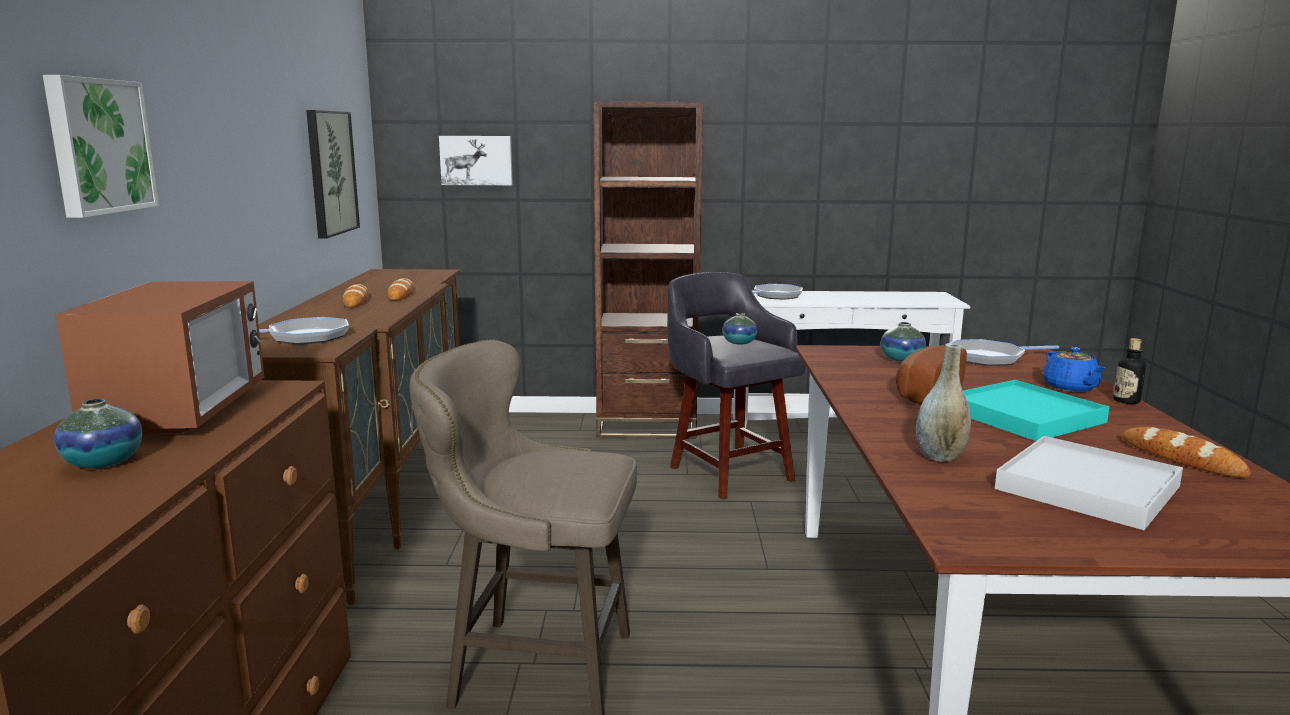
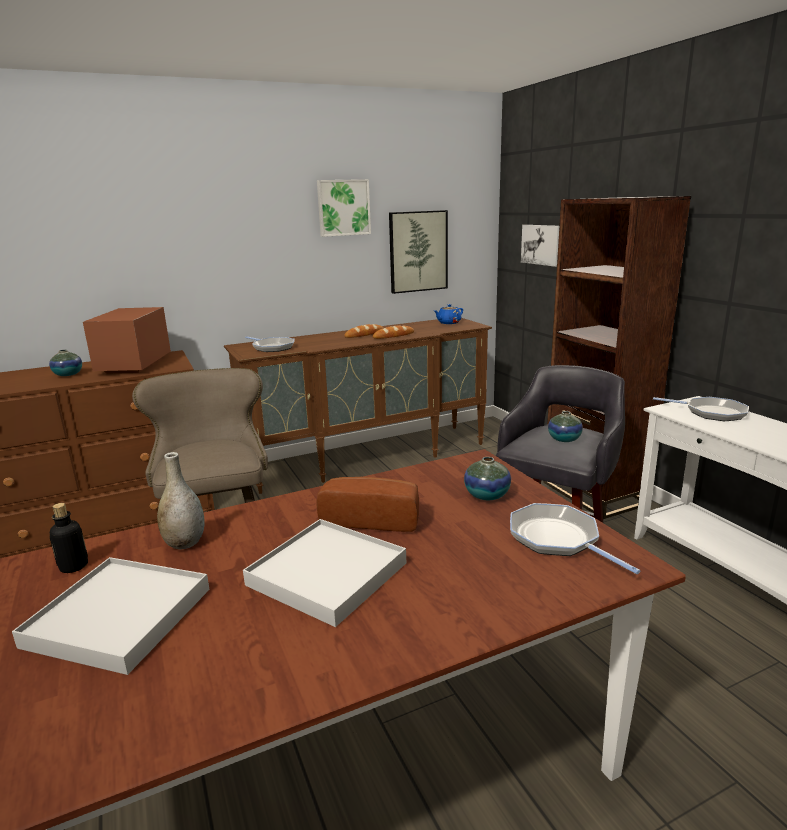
camera: 65 degrees right, 5 degrees up
(98, 146) = (170, 243): picture -> picture (343, 207)
(182, 412) = (134, 365): microwave -> microwave turned 120 degrees clockwise
(1023, 416) = (327, 574): turquoise tray -> white tray
(1070, 388) = (472, 599): blue teapot -> blue teapot (448, 323)
(1126, 401) = (445, 642): bottle -> bottle (74, 566)
(1181, 458) = (222, 681): bread -> none

